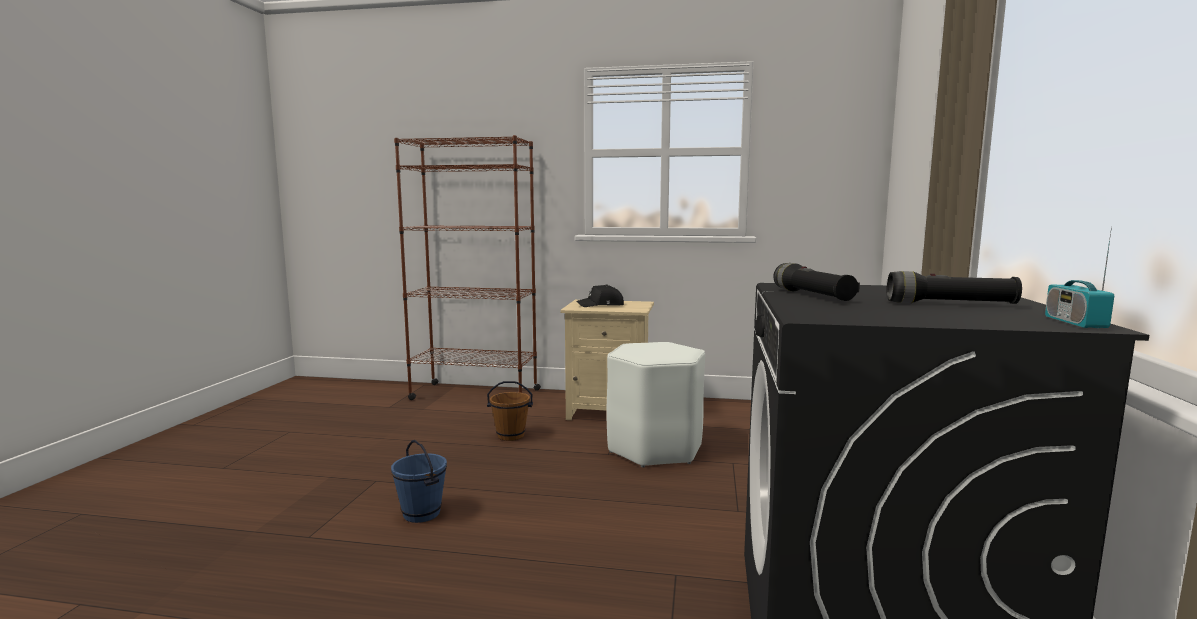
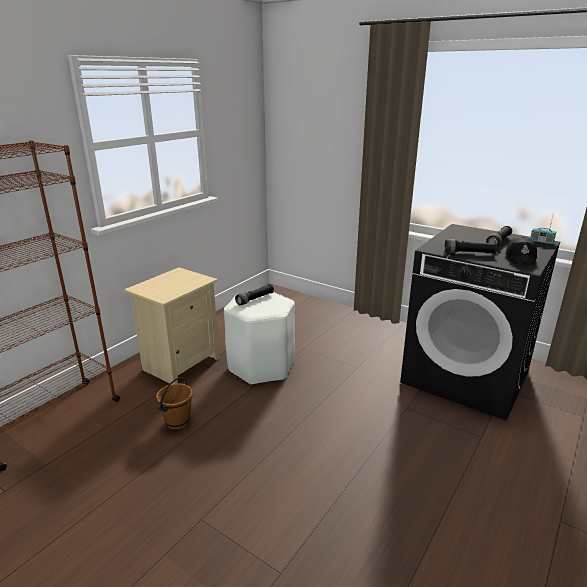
camera: 65 degrees left, 15 degrees up
(422, 513) = (282, 496): blue bucket -> none
(601, 305) = (168, 286): black cap -> black cap (520, 258)
(663, 347) = (255, 299): none -> black flashlight

